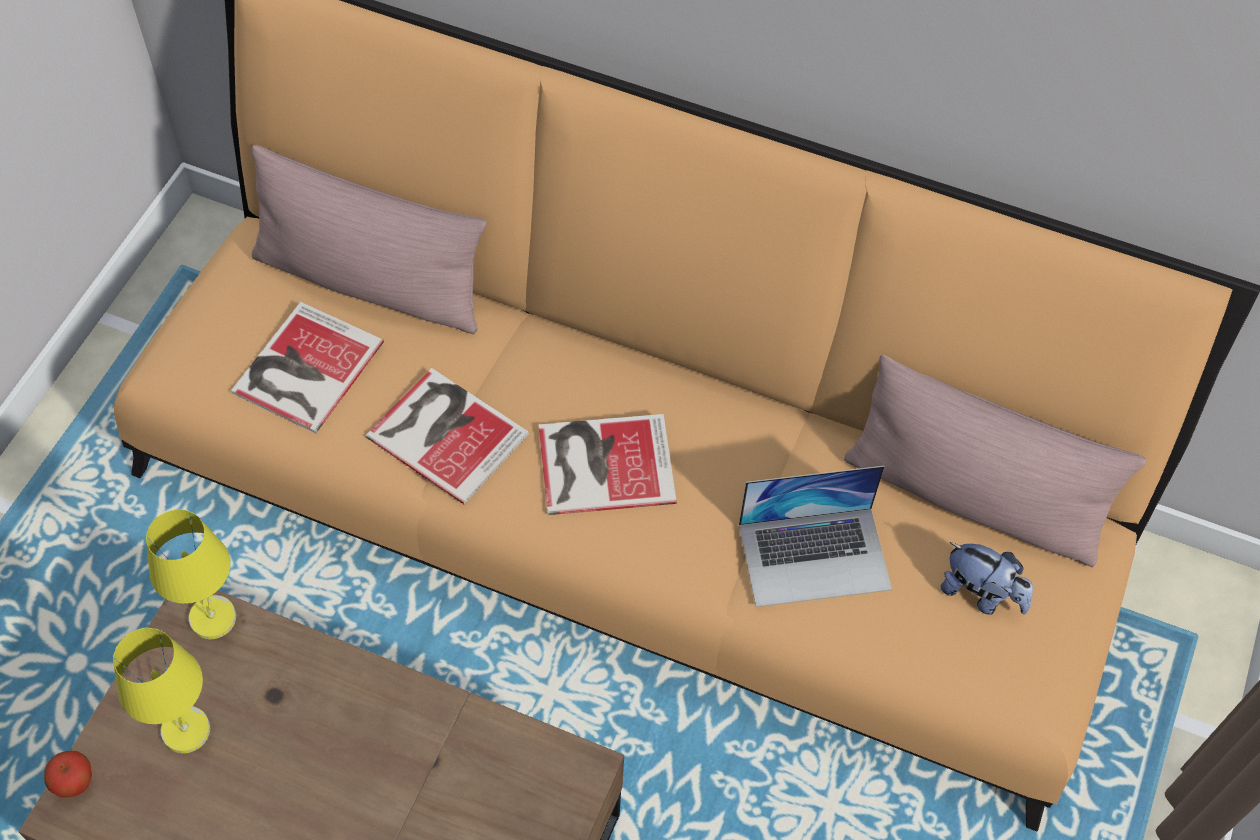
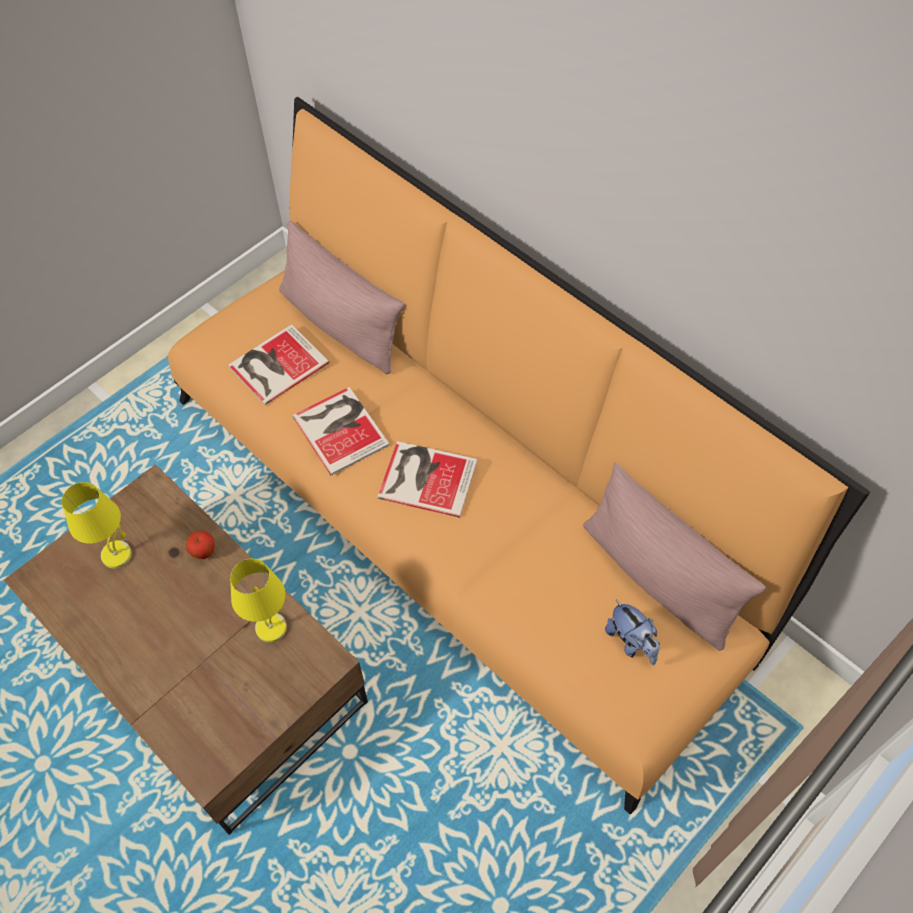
camera: 25 degrees right, 0 degrees up
(76, 784) = (44, 564): apple -> apple (204, 553)
(213, 616) = (161, 494): yellow table lamp -> yellow table lamp (271, 627)
(814, 556) = (532, 580): laptop -> none

